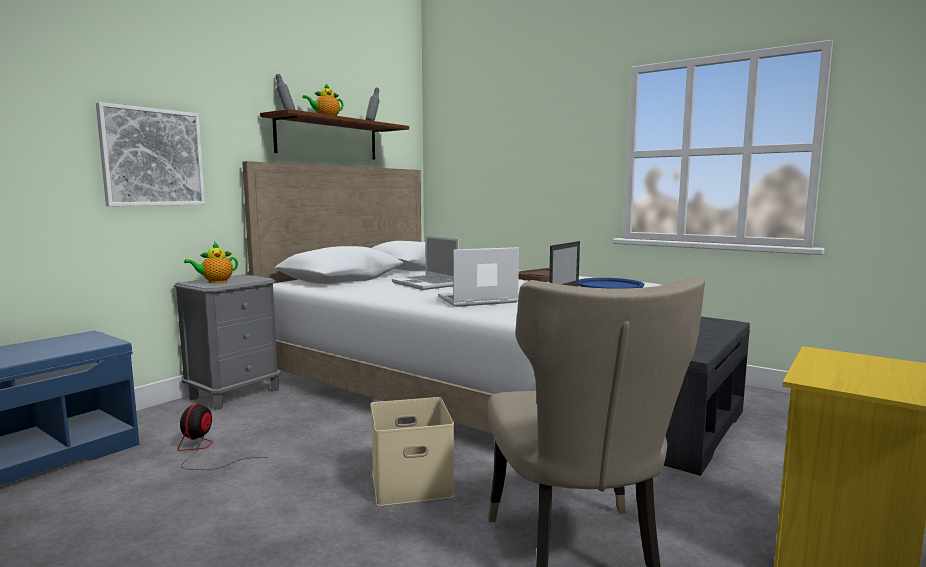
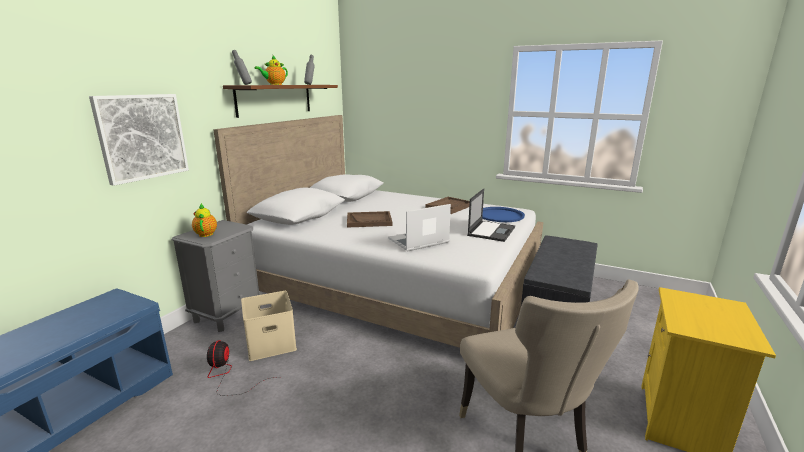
camera: 10 degrees left, 10 degrees up
(215, 282) = (206, 234): teapot -> teapot turned 120 degrees clockwise
(413, 481) = (396, 387): beige storage box -> beige storage box (272, 342)
(426, 284) = (369, 221): laptop -> brown tray

